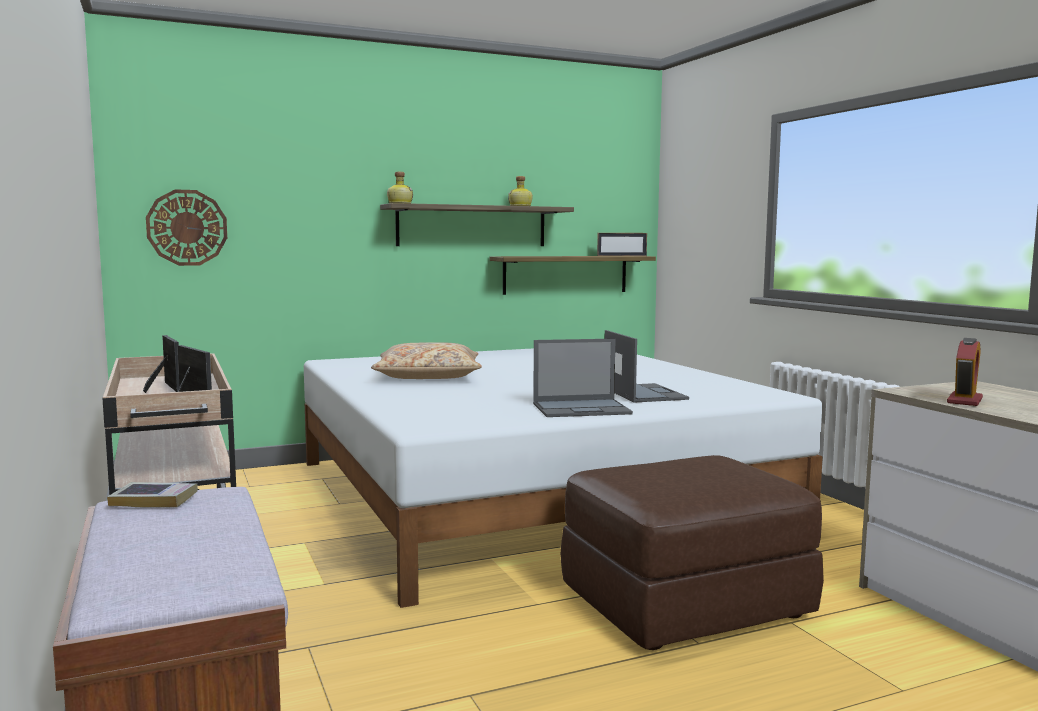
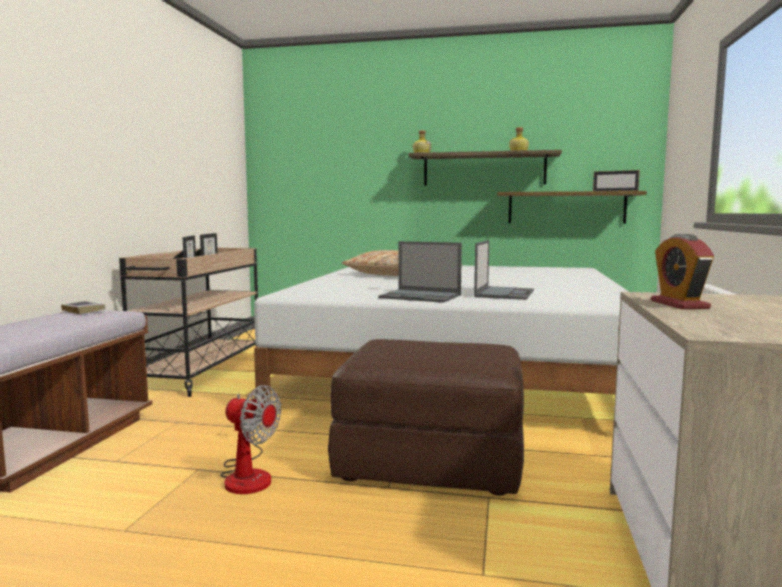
camera: 35 degrees right, 0 degrees up
(187, 227) = (291, 175): wall clock -> none
(542, 681) = (248, 475): none -> fan
(964, 400) = (679, 304): alarm clock -> alarm clock turned 105 degrees clockwise

